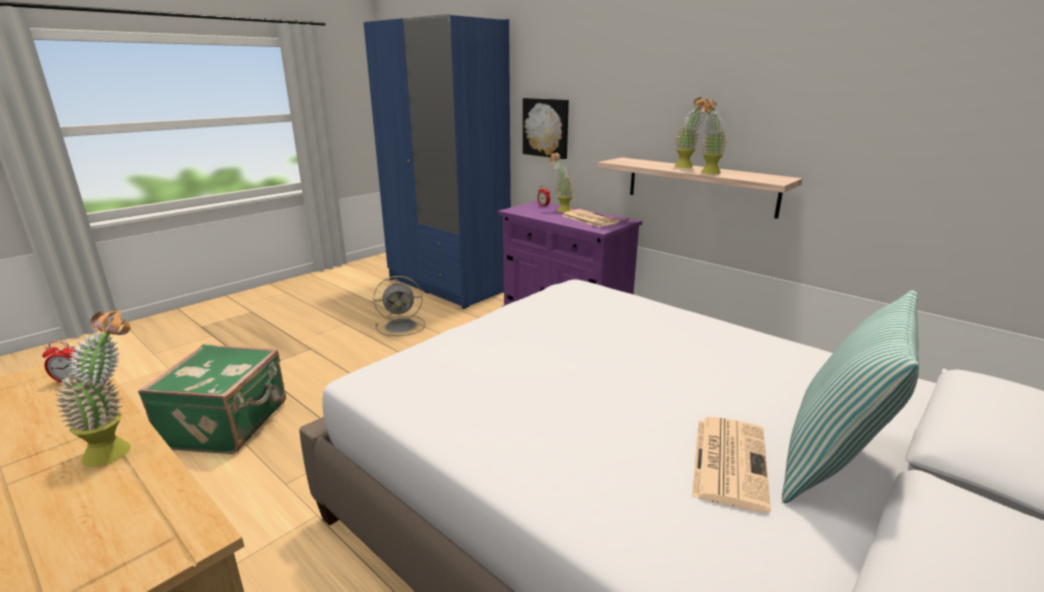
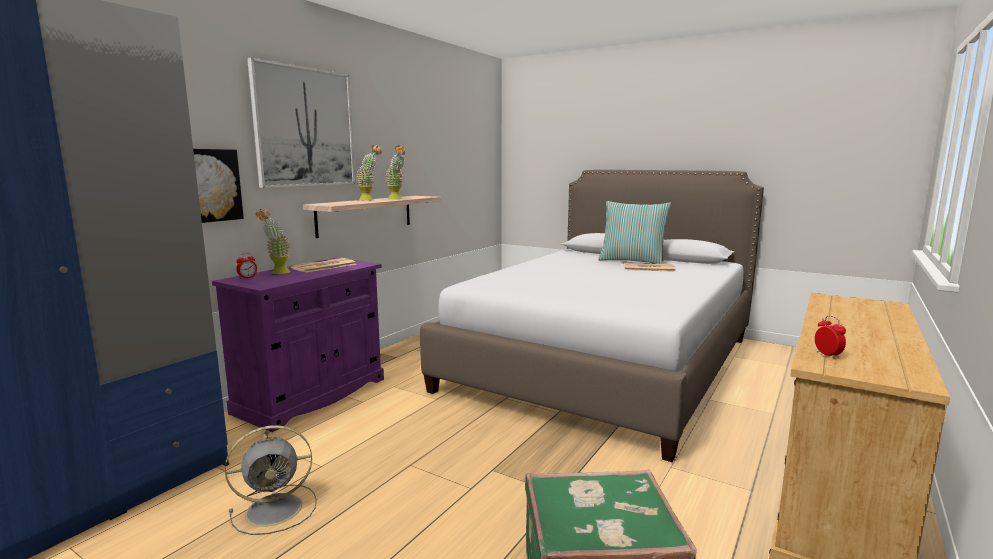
camera: 100 degrees left, 10 degrees down
(120, 449) = (828, 319): potted plant -> none
(402, 326) = (277, 509): grey fan -> grey fan turned 90 degrees clockwise
(636, 77) = (305, 127): none -> picture

